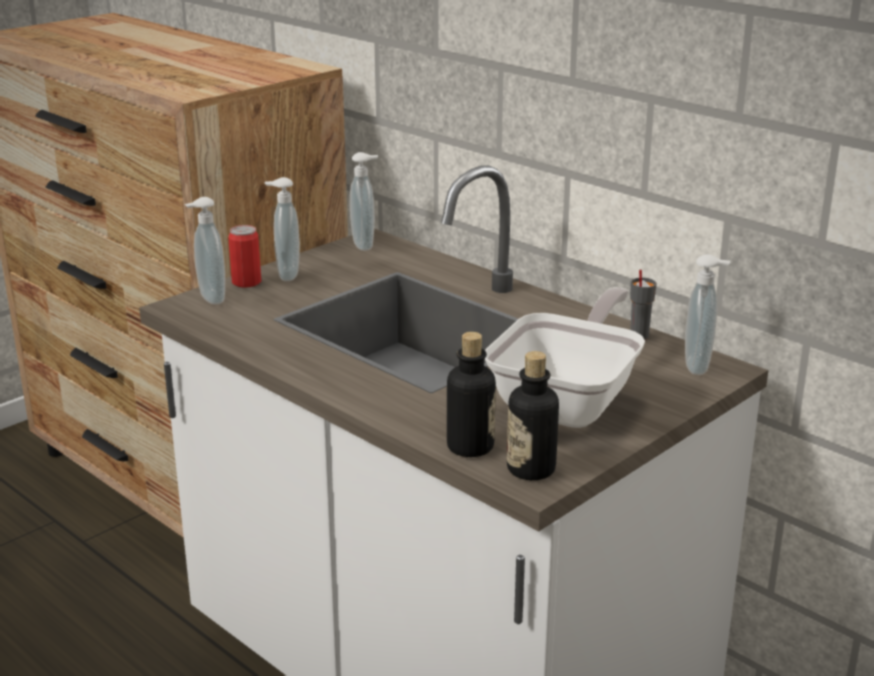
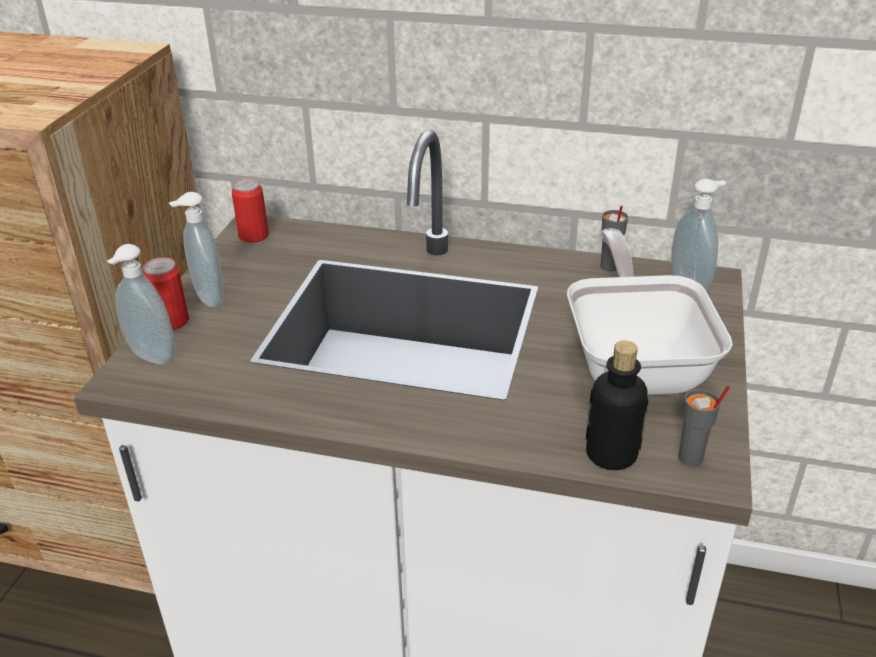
camera: 30 degrees left, 10 degrees up
(365, 245) = (253, 236): soap dispenser -> can
(531, 469) = (691, 459): bottle -> grey cup

